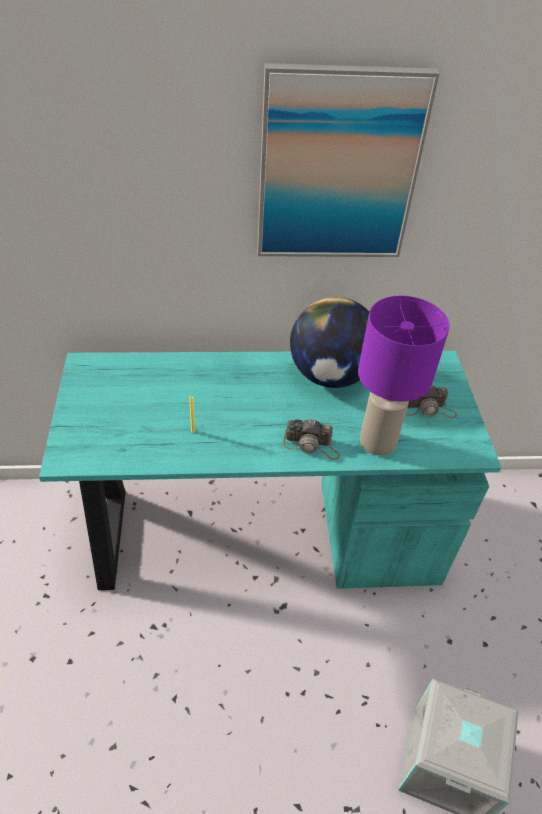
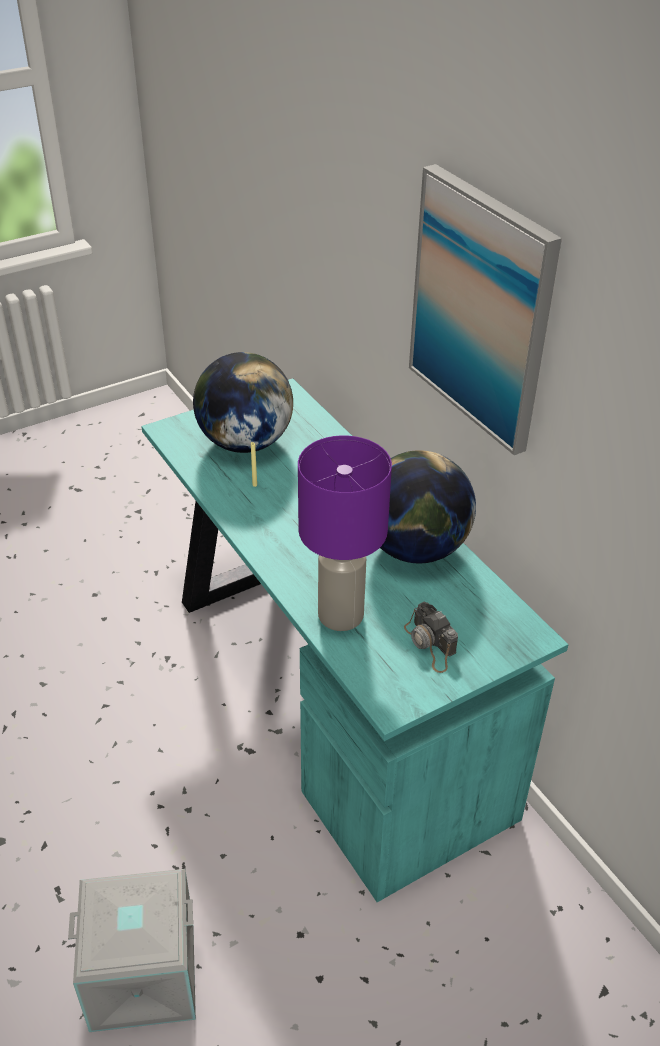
camera: 65 degrees right, 5 degrees down
(131, 415) = (245, 442): none -> globe
(311, 446) = (296, 568): camera -> none

